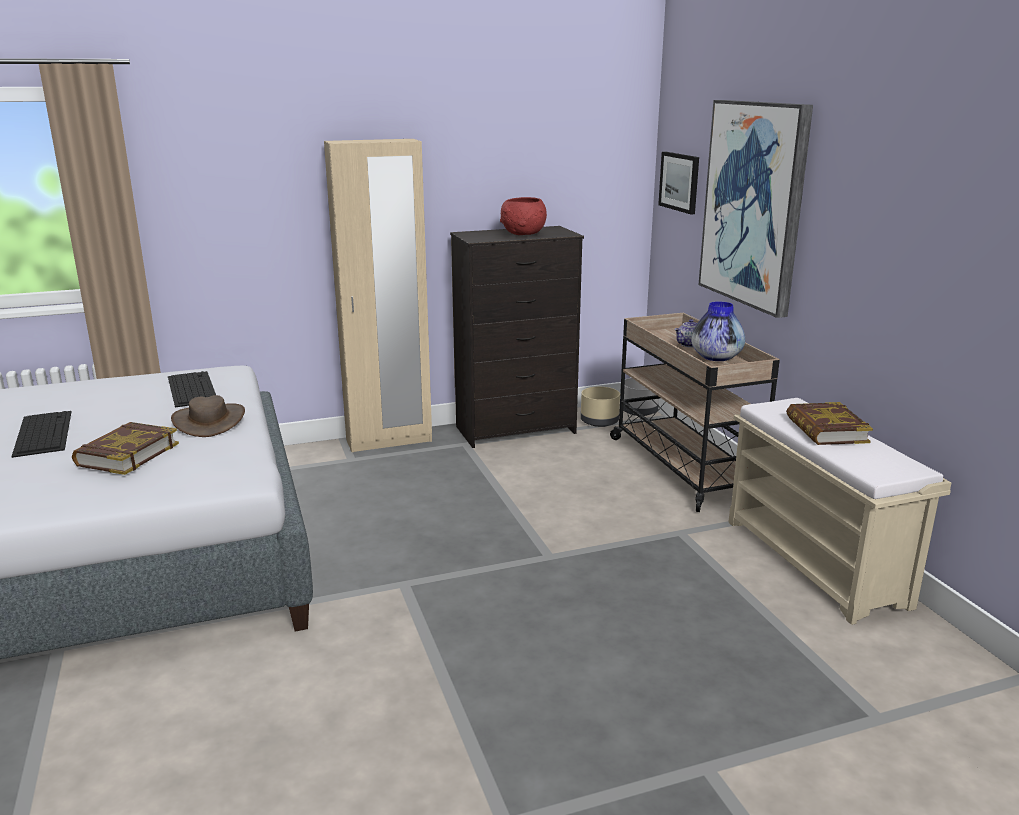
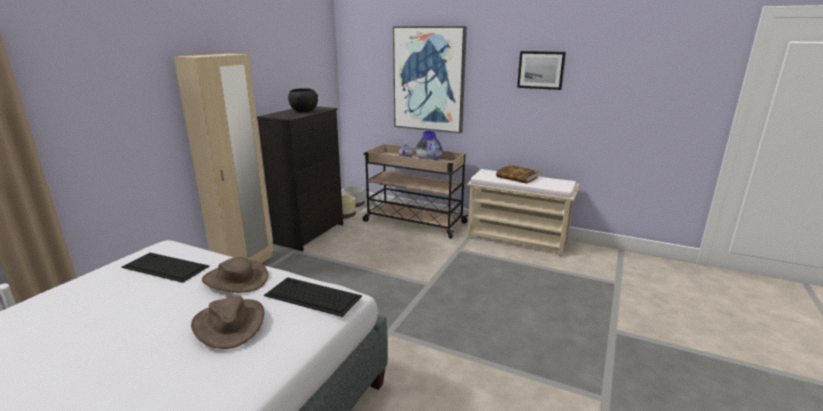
camera: 45 degrees left, 0 degrees up
(43, 432) = (98, 348): keyboard -> keyboard (311, 296)
(127, 454) = (229, 324): book -> brown hat
(524, 234) = (304, 111): red bowl -> black bowl
(679, 182) = (363, 73): picture -> picture (541, 70)

